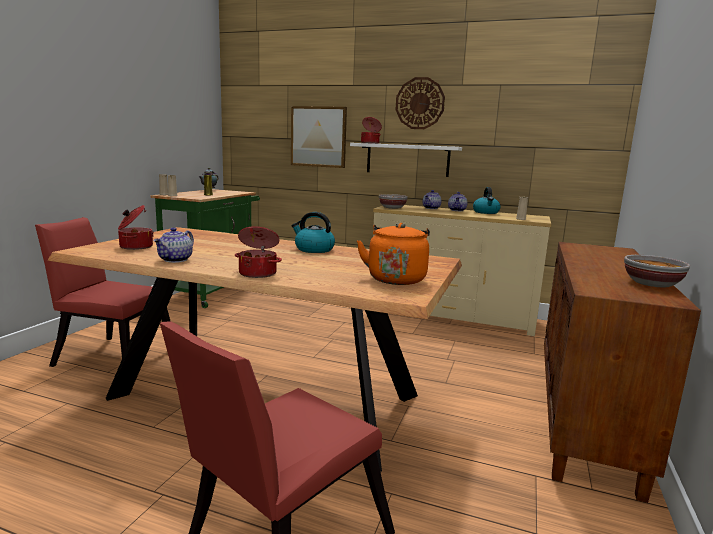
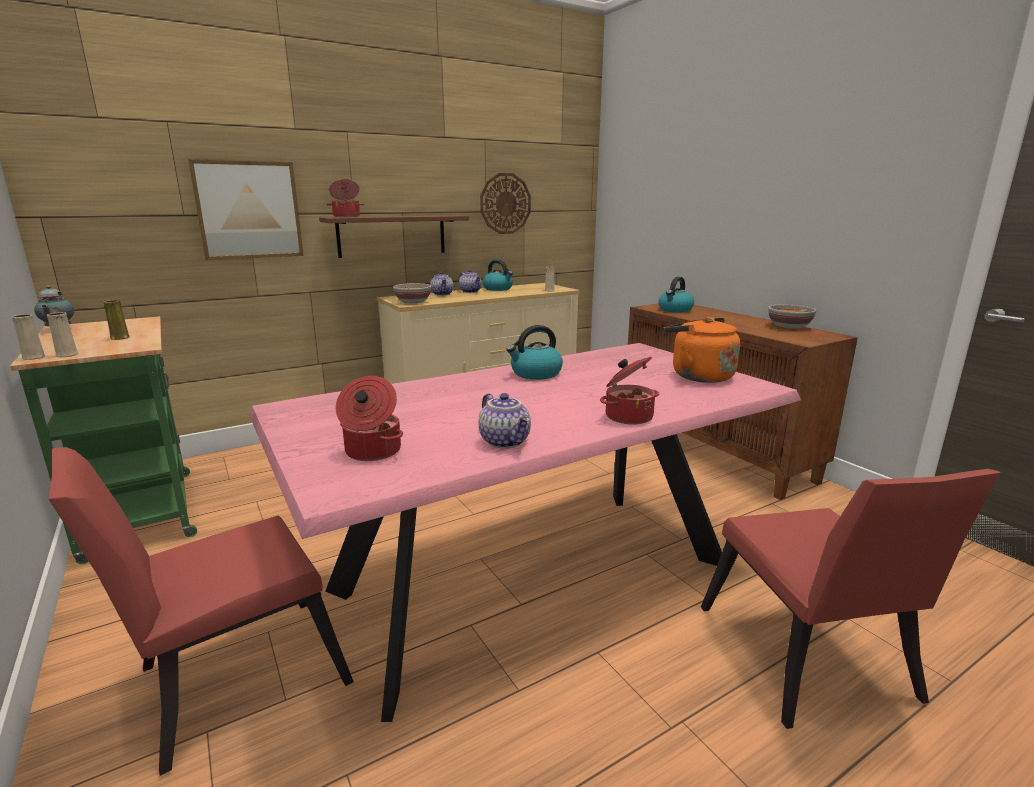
camera: 50 degrees left, 5 degrees up
(266, 397) = (533, 577): brown dining table -> pink dining table
(407, 159) = (392, 235): white shelf -> brown shelf
(420, 103) = (398, 159): wall clock -> wall clock (505, 203)
(590, 251) = (675, 310): none -> kettle

